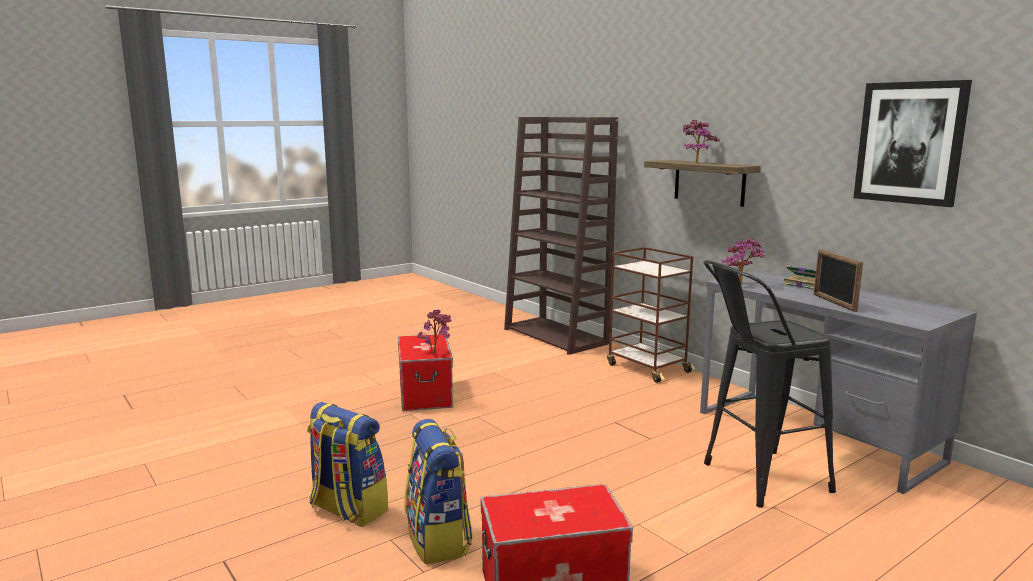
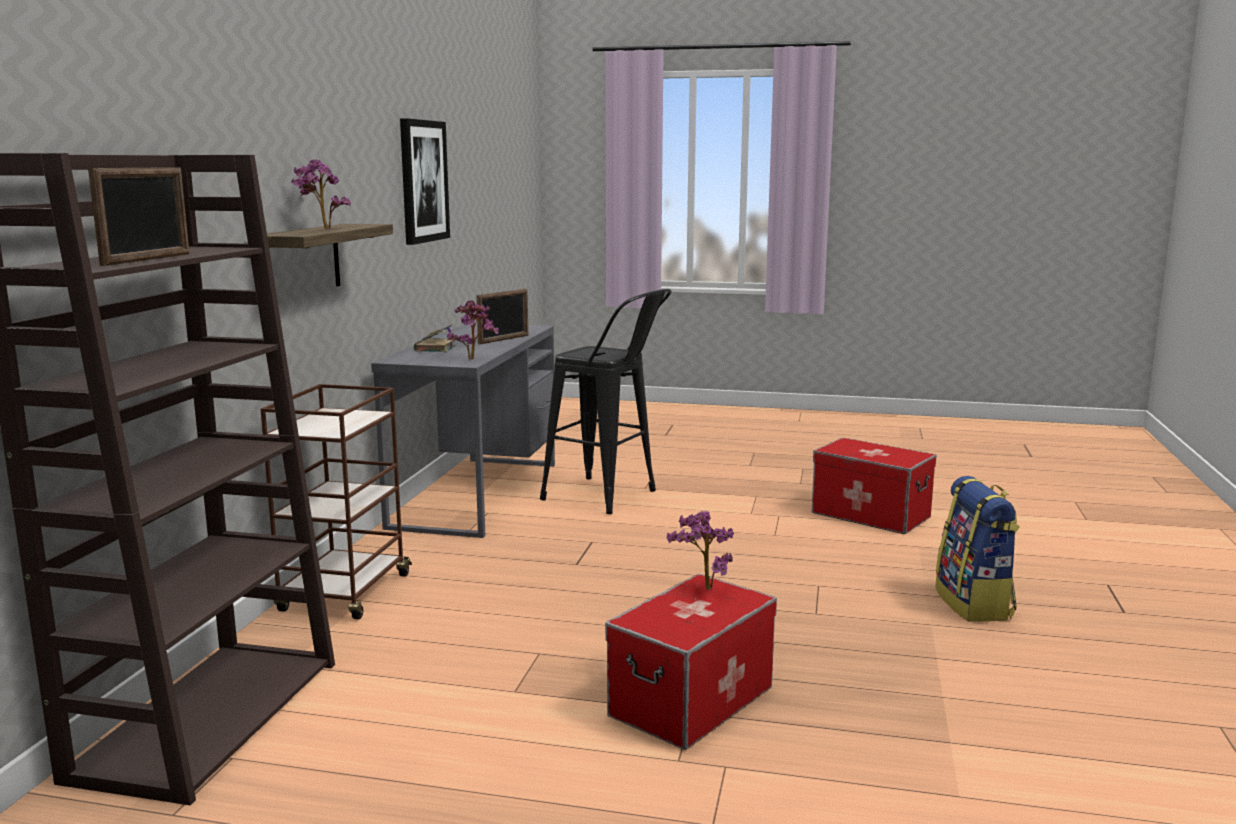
camera: 130 degrees left, 0 degrees up
(439, 539) = (913, 557): backpack -> none
(551, 155) = (147, 259): none -> picture frame

